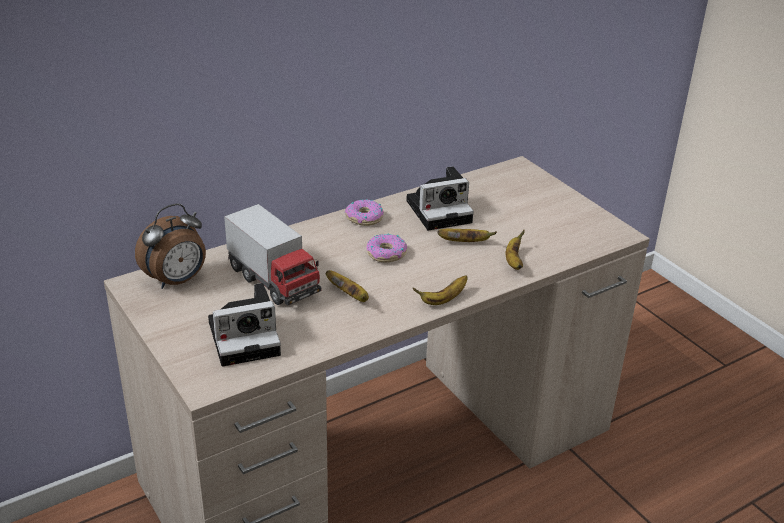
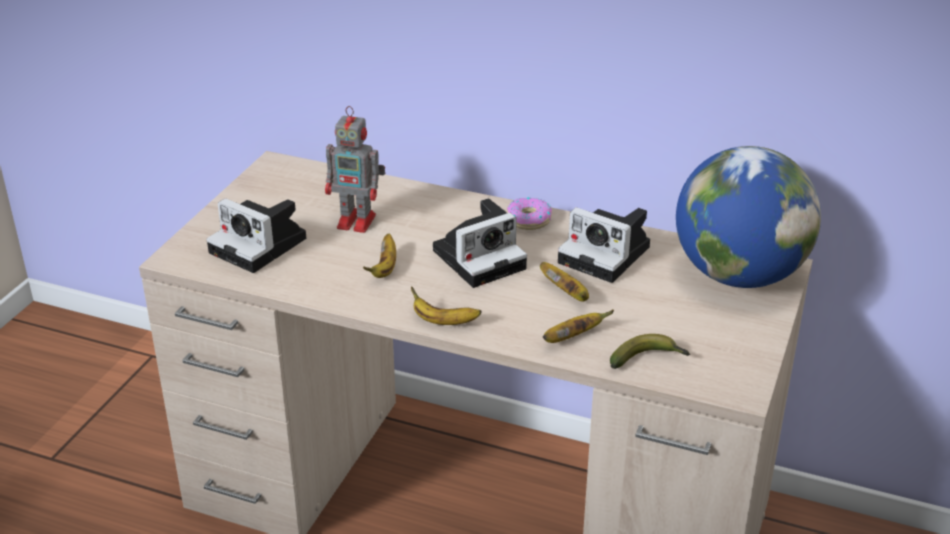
camera: 55 degrees right, 0 degrees up
(177, 281) = (302, 179): alarm clock -> none
(273, 281) = (358, 222): toy truck -> toy robot
(386, 254) = (481, 258): donut -> camera
(512, 182) = (738, 275): none -> globe
(563, 247) = (648, 359): none -> banana

